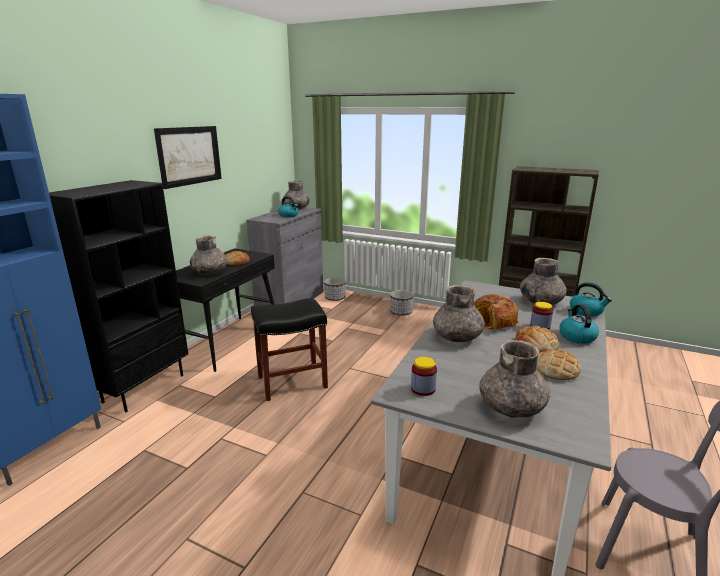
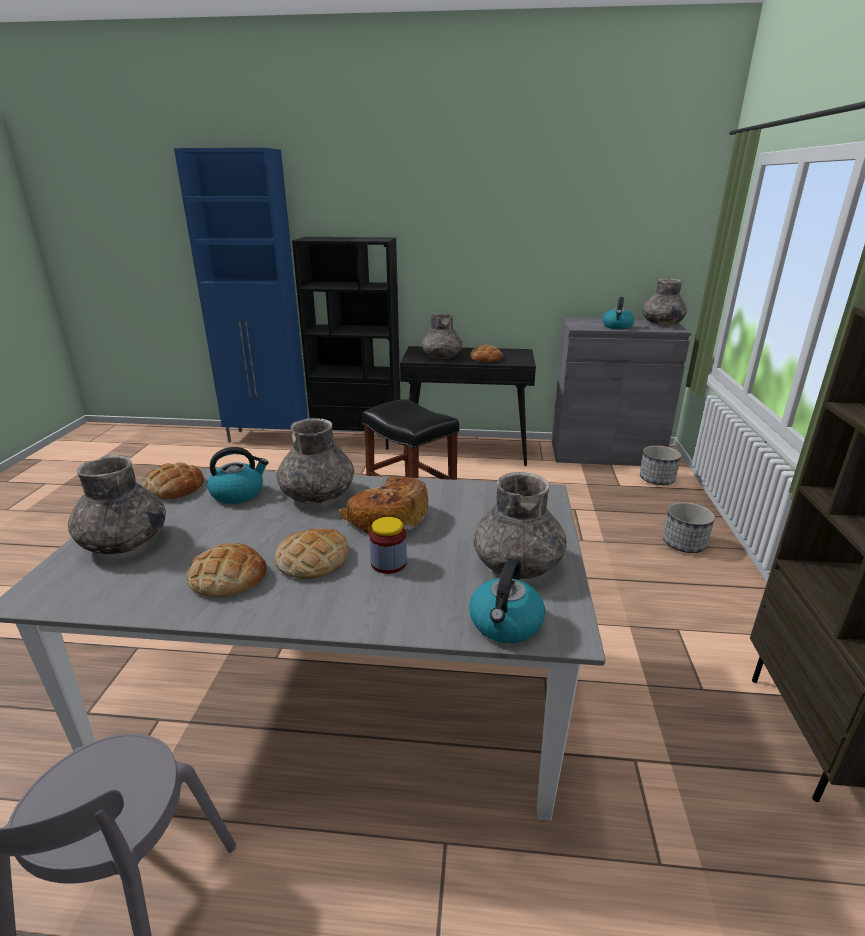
camera: 70 degrees right, 5 degrees up
(189, 155) = (485, 219): picture -> none
(423, 389) = (174, 487): jar -> bread
(576, 336) = (361, 603): kettle -> kettle (238, 493)

